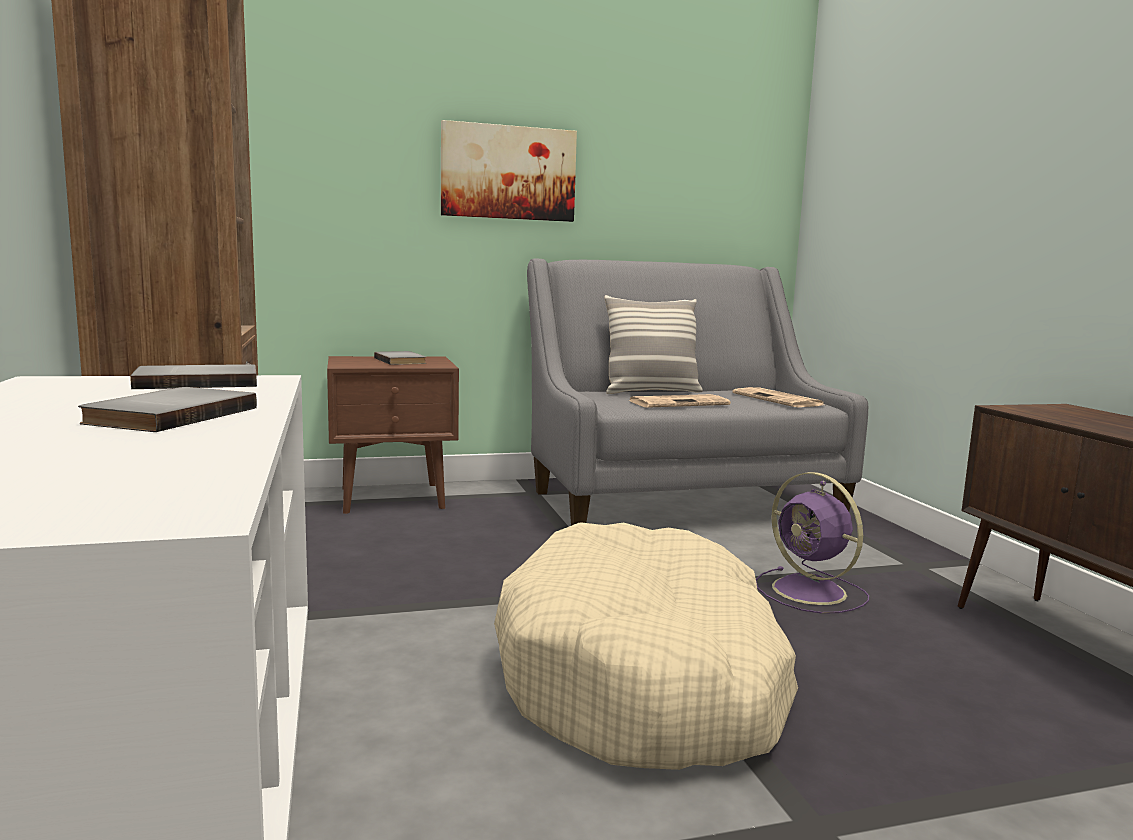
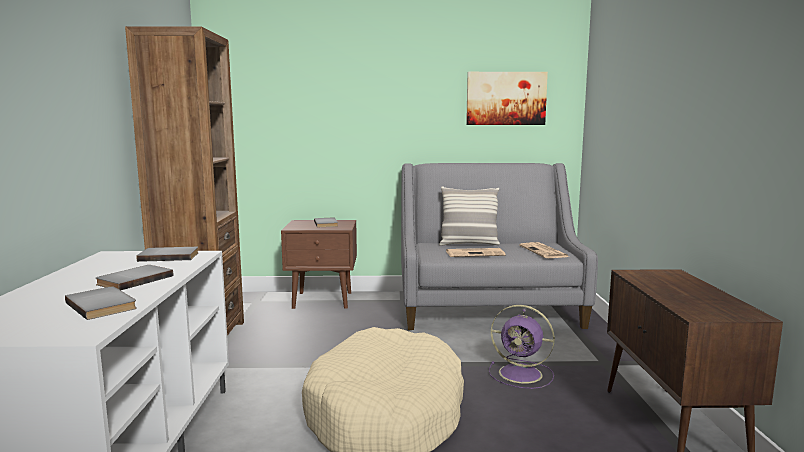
camera: 15 degrees right, 0 degrees up
(154, 456) = (104, 305): none -> grey book
(508, 173) = (391, 114): picture -> picture (506, 98)
(811, 592) = (522, 374): purple fan -> purple fan turned 45 degrees counterclockwise

